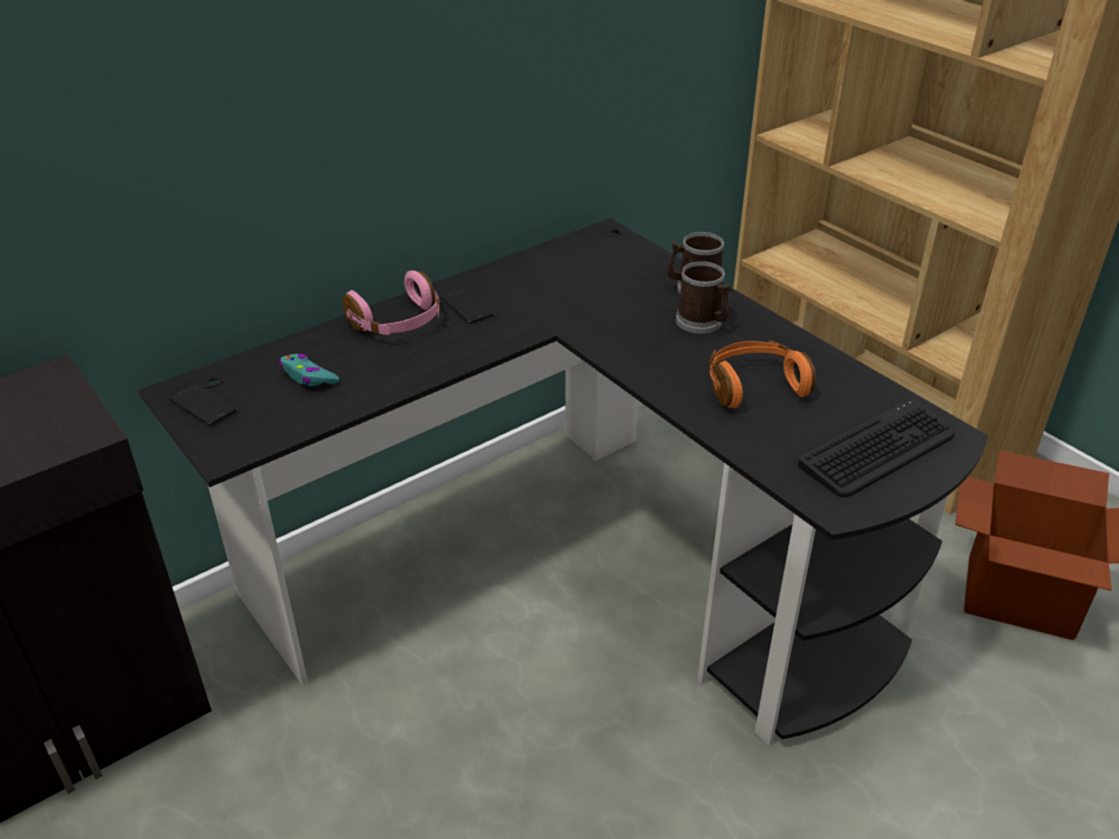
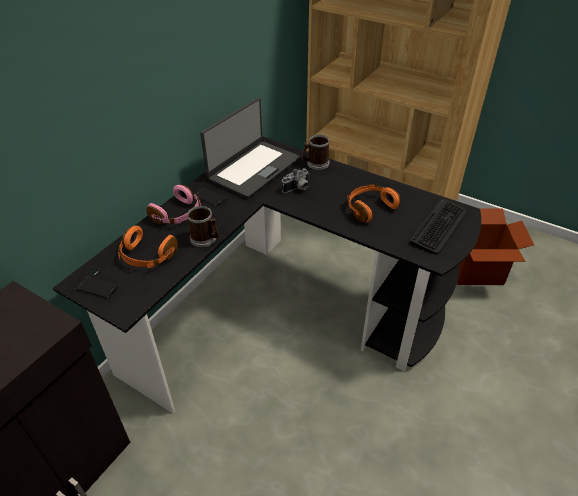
camera: 20 degrees left, 5 degrees up
(308, 377) = (147, 256): turquoise game controller -> orange headphones
(571, 274) = (253, 168): none -> laptop
(634, 324) = (297, 189): none -> camera
(703, 323) = (329, 181): mug -> mug (206, 239)

